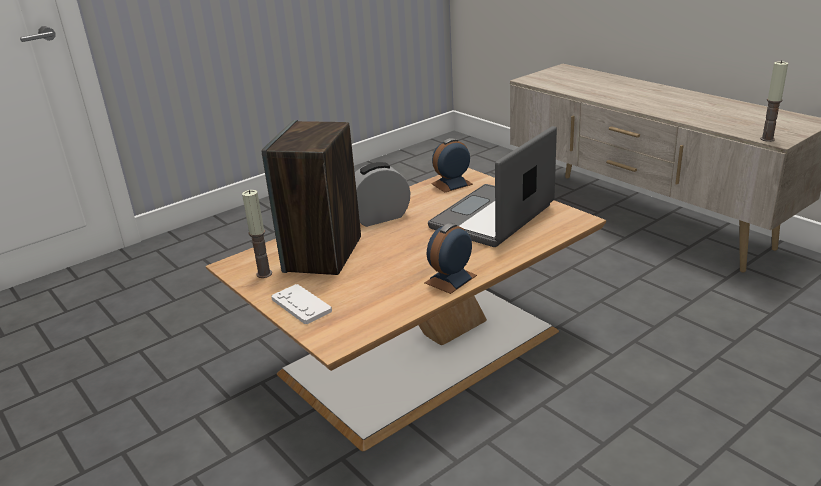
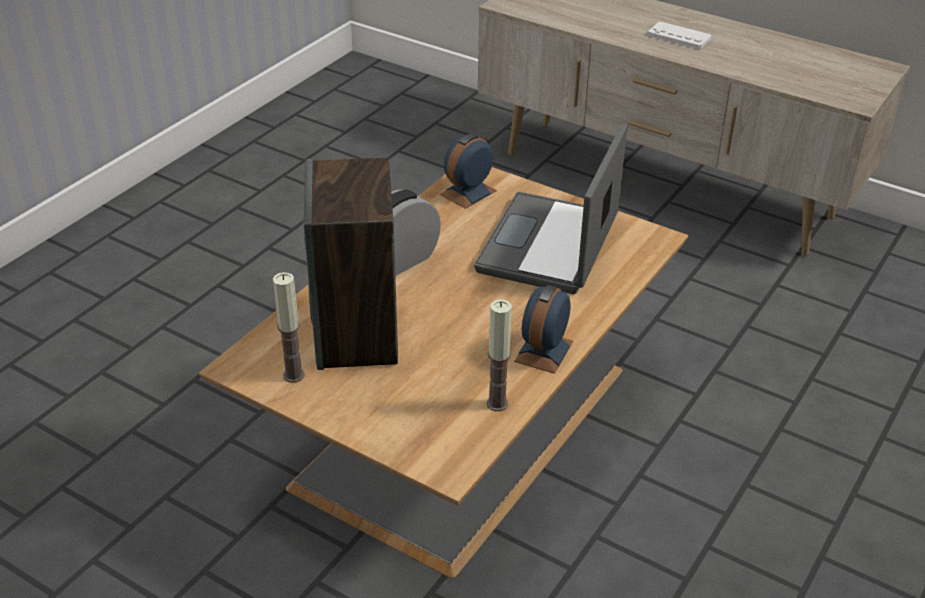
camera: 20 degrees left, 10 degrees up
(301, 305) = (374, 418): white game controller -> white game controller (679, 37)
(767, 139) = (844, 102): candle -> candle (497, 404)

